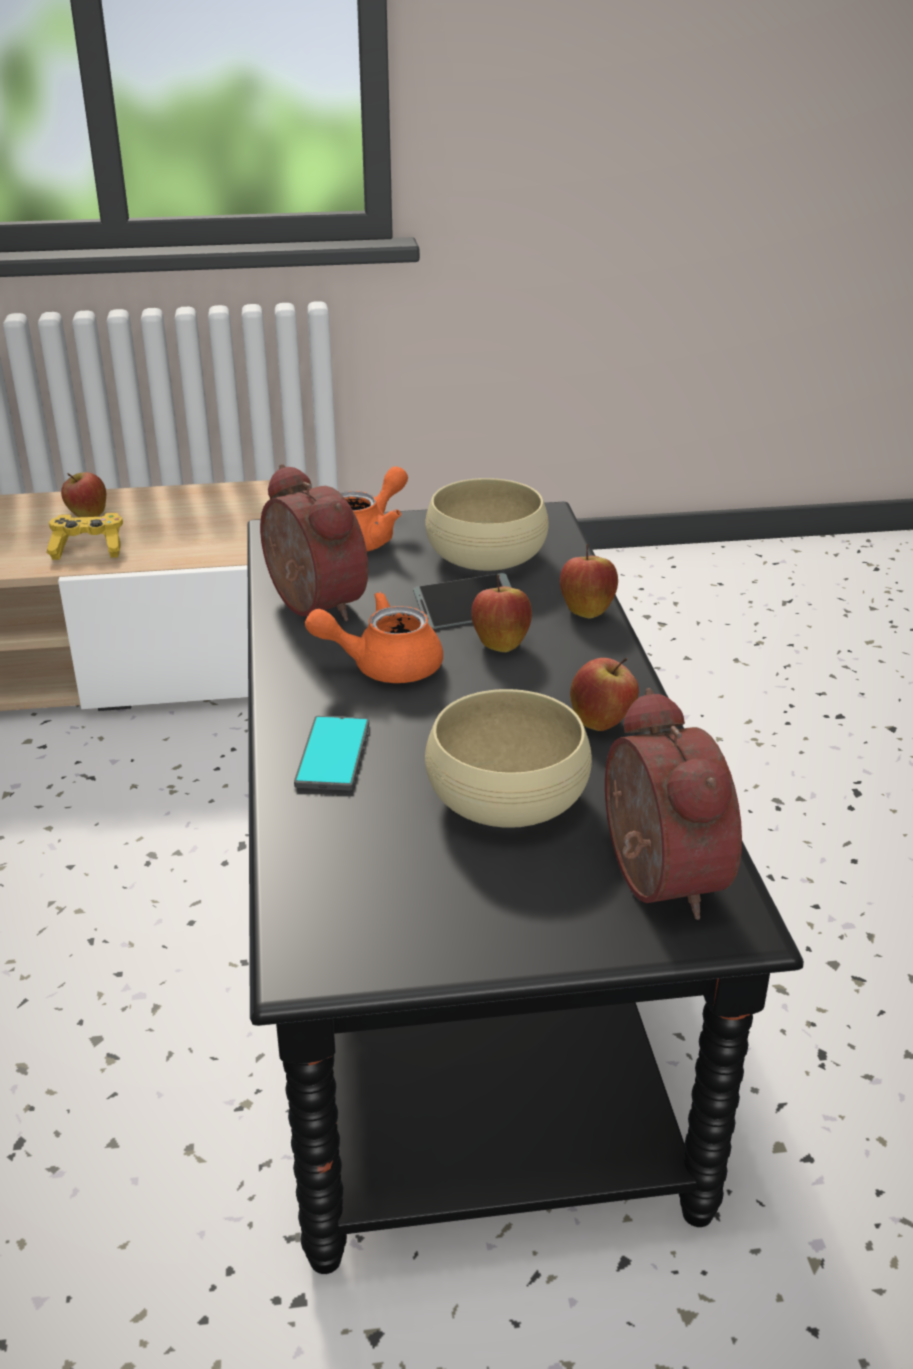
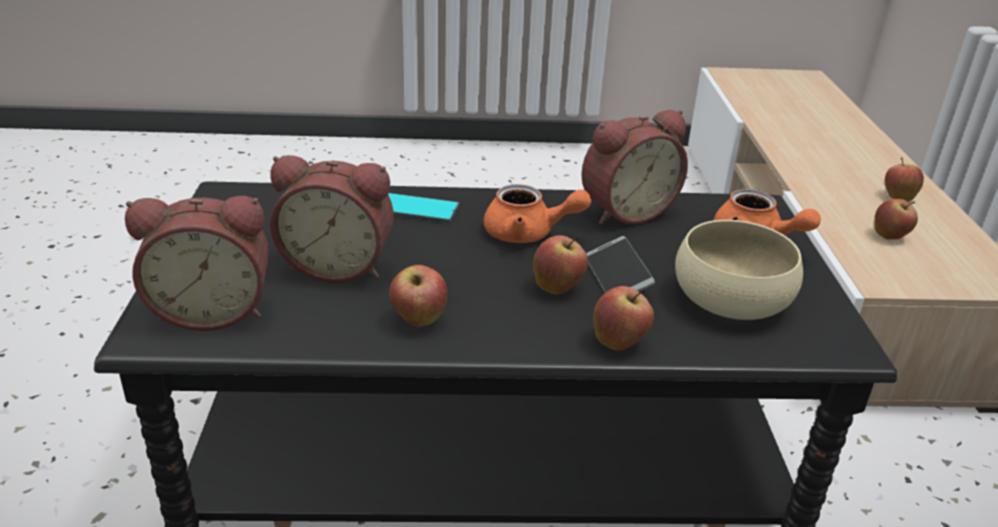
camera: 95 degrees right, 0 degrees up
(88, 549) = (838, 199): yellow game controller -> none
(183, 531) = (890, 236): none -> apple
(383, 666) = (528, 234): orange teapot -> orange teapot turned 105 degrees clockwise
(506, 797) = (338, 265): beige bowl -> alarm clock

